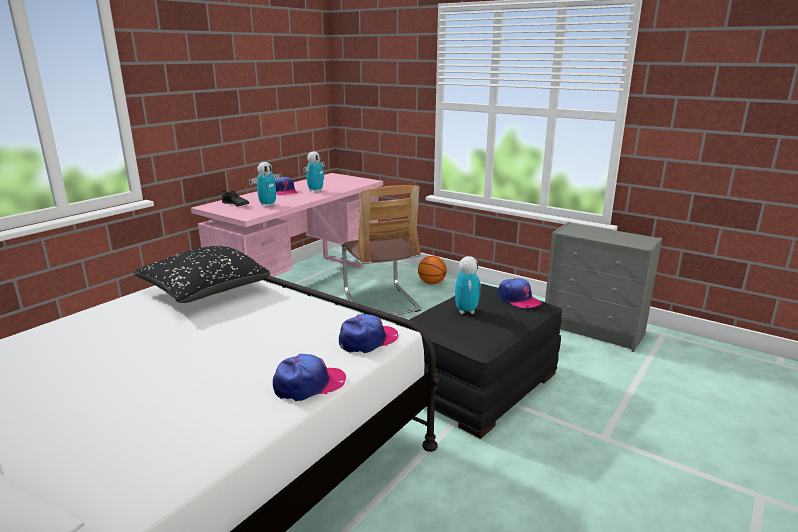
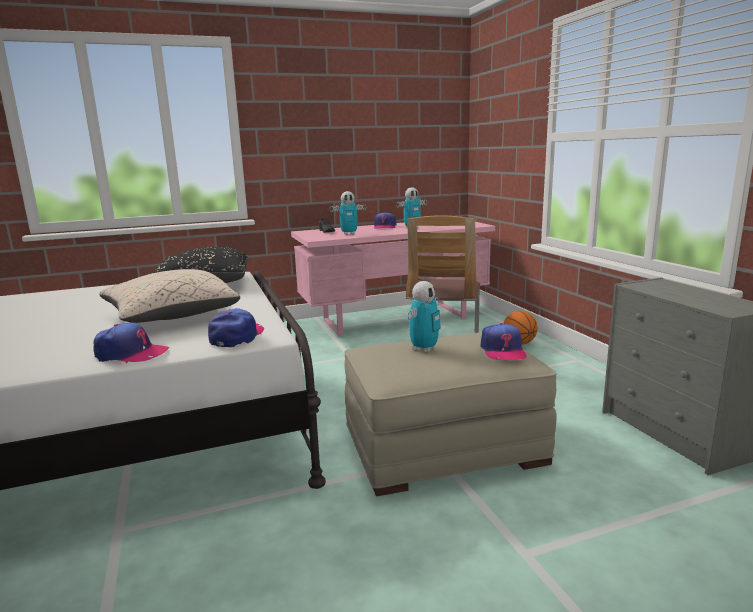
camera: 35 degrees right, 5 degrees down
(258, 337) = (171, 317): none -> beige pillow
(368, 340) = (237, 336): cap -> cap turned 75 degrees counterclockwise
(478, 384) = (444, 446): black ottoman -> beige ottoman

